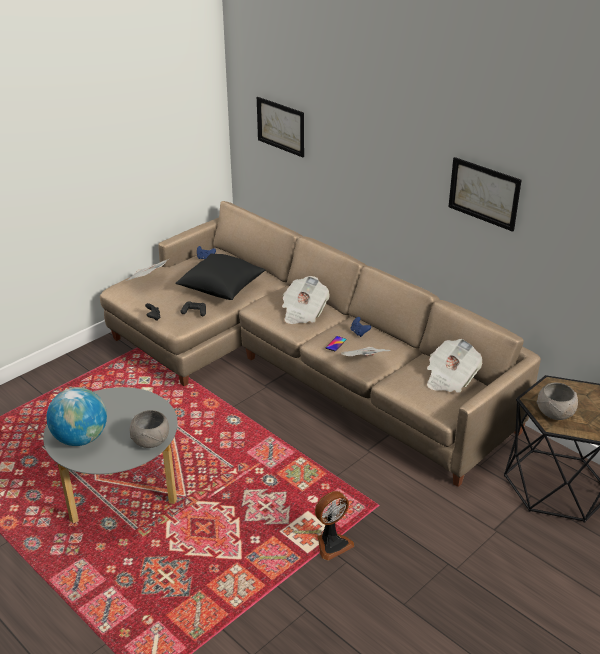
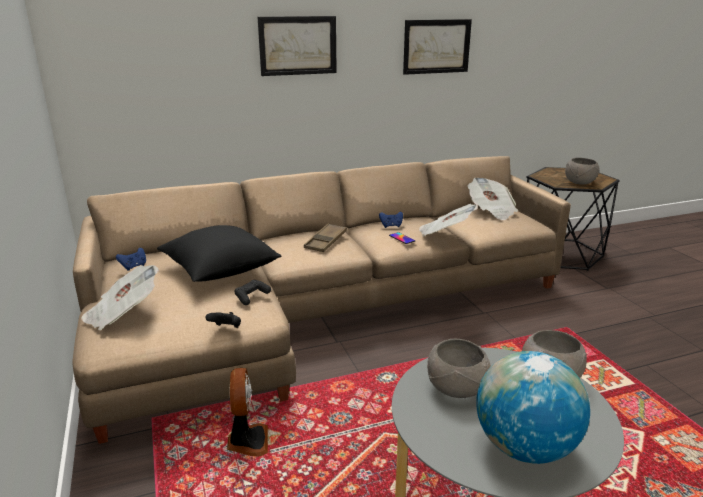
camera: 65 degrees left, 10 degrees down
(123, 407) = (455, 388): none -> grey bowl
(280, 126) = (157, 63): picture -> picture (298, 45)
(303, 312) = (325, 241): newspaper -> brown tray
(332, 543) = (619, 366): fan -> fan (247, 442)

